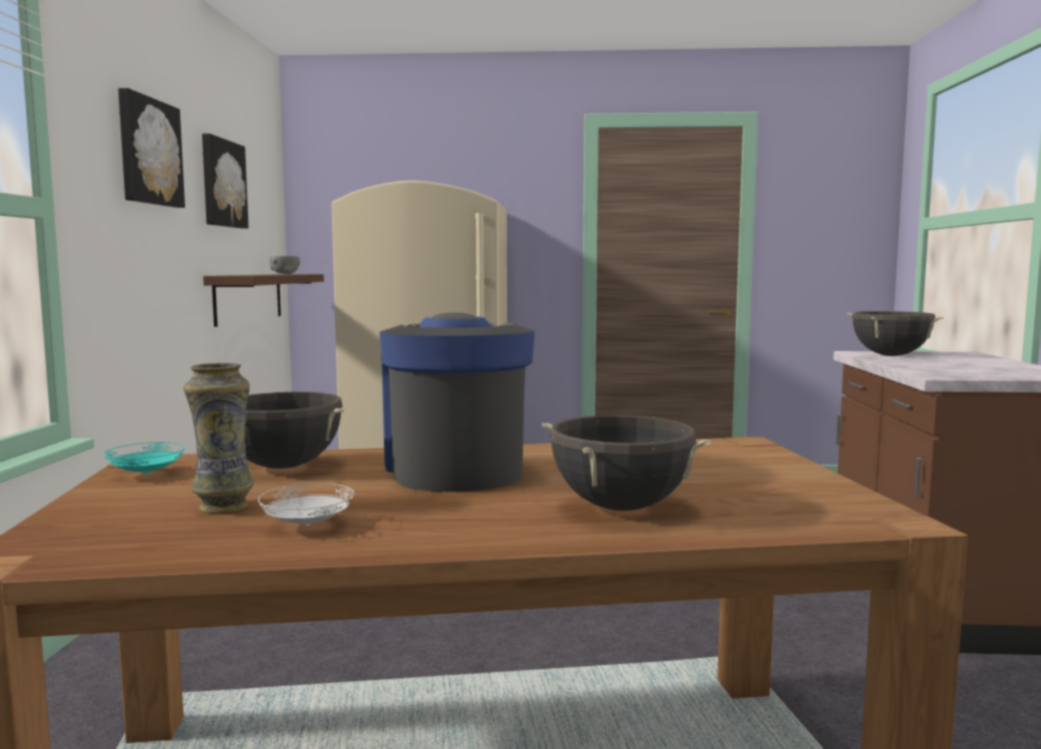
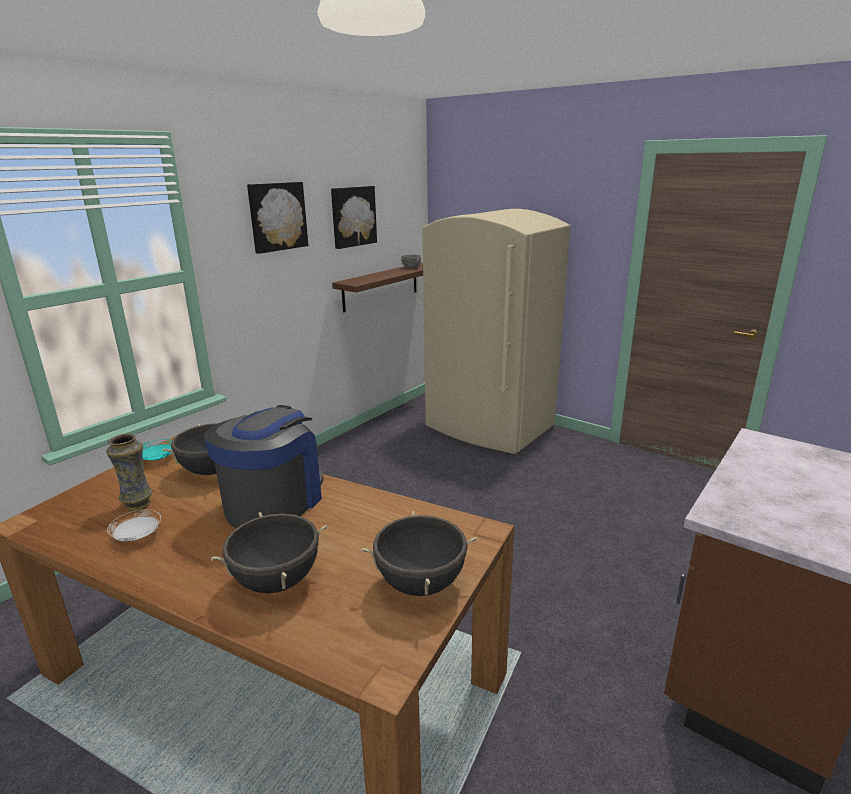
camera: 35 degrees right, 15 degrees up
(890, 355) = (773, 454): black cooking pot -> black cooking pot (420, 584)

